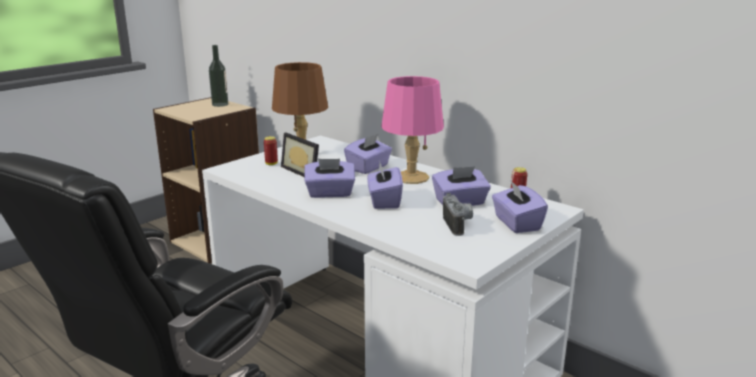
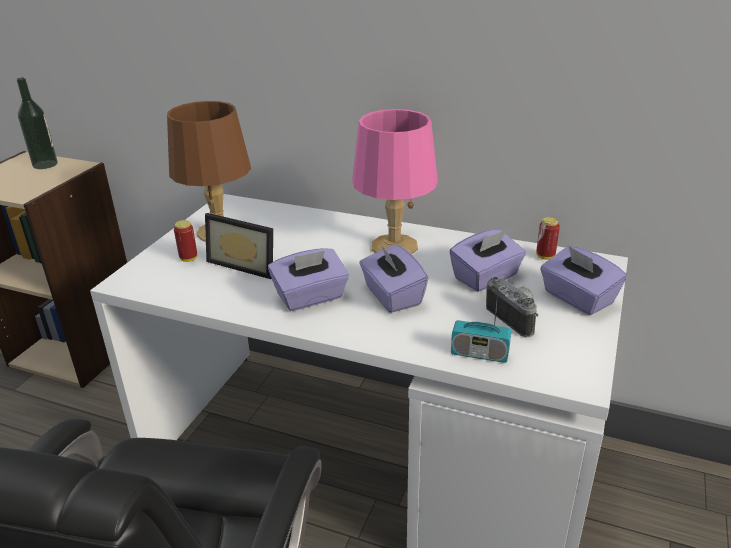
camera: 20 degrees left, 10 degrees up
(368, 168) = (327, 240): purple tissue box -> none
(414, 238) = (479, 354): none -> radio

